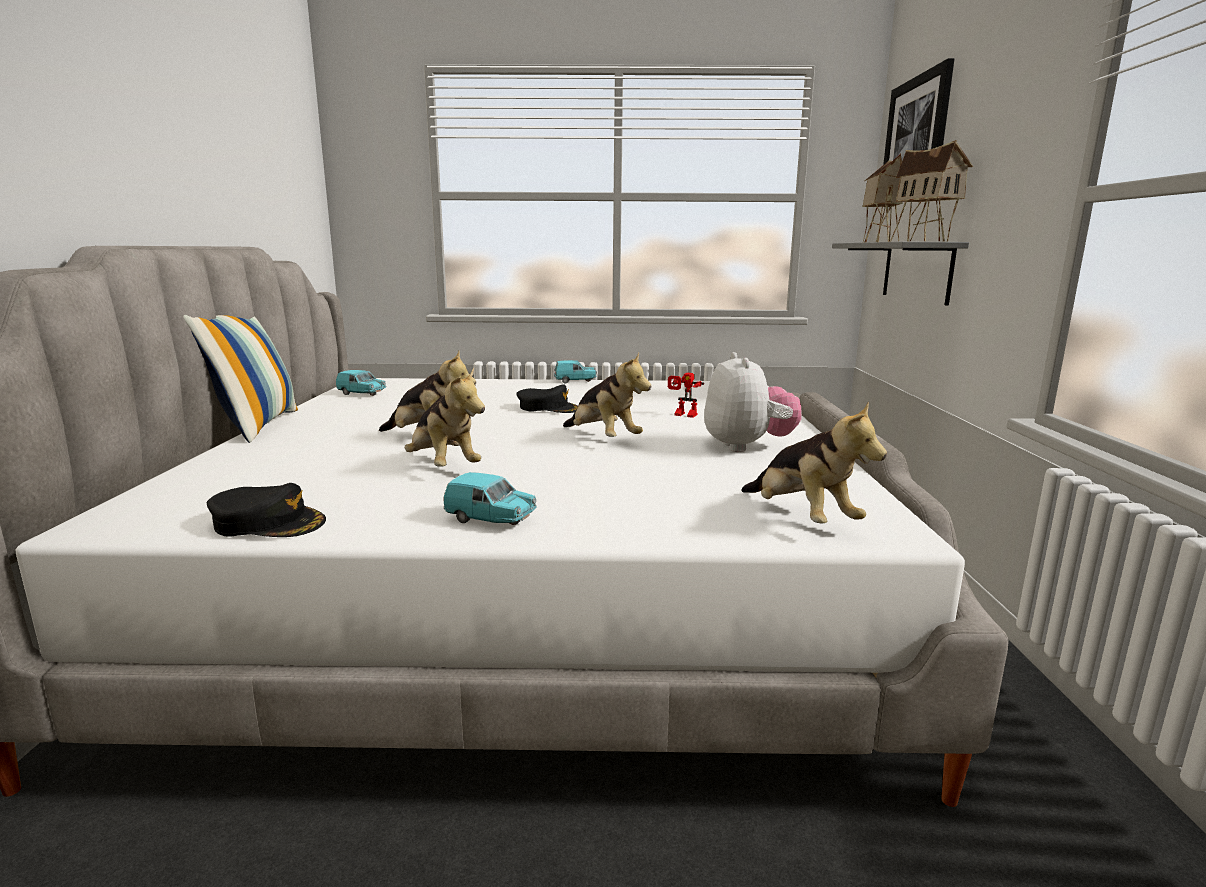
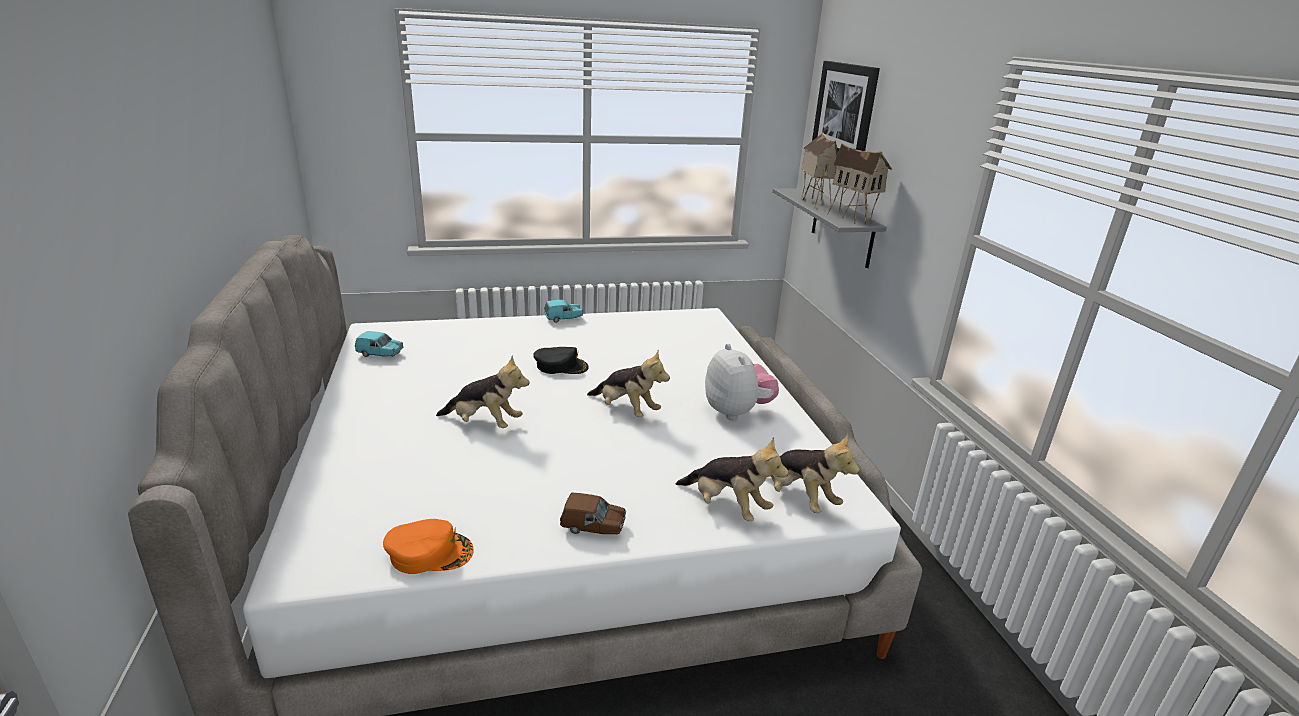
camera: 15 degrees left, 10 degrees up
(253, 425) = (314, 416): pillow -> none
(269, 523) = (430, 552): black cap -> orange cap
(443, 466) = (520, 463): plush toy -> plush toy (727, 506)
(491, 519) = (593, 527): turquoise toy car -> brown toy car
(683, 415) = (674, 369): toy robot -> none

